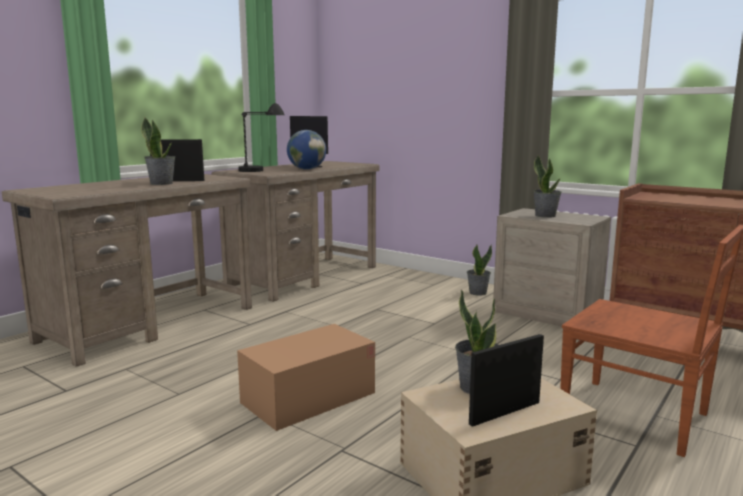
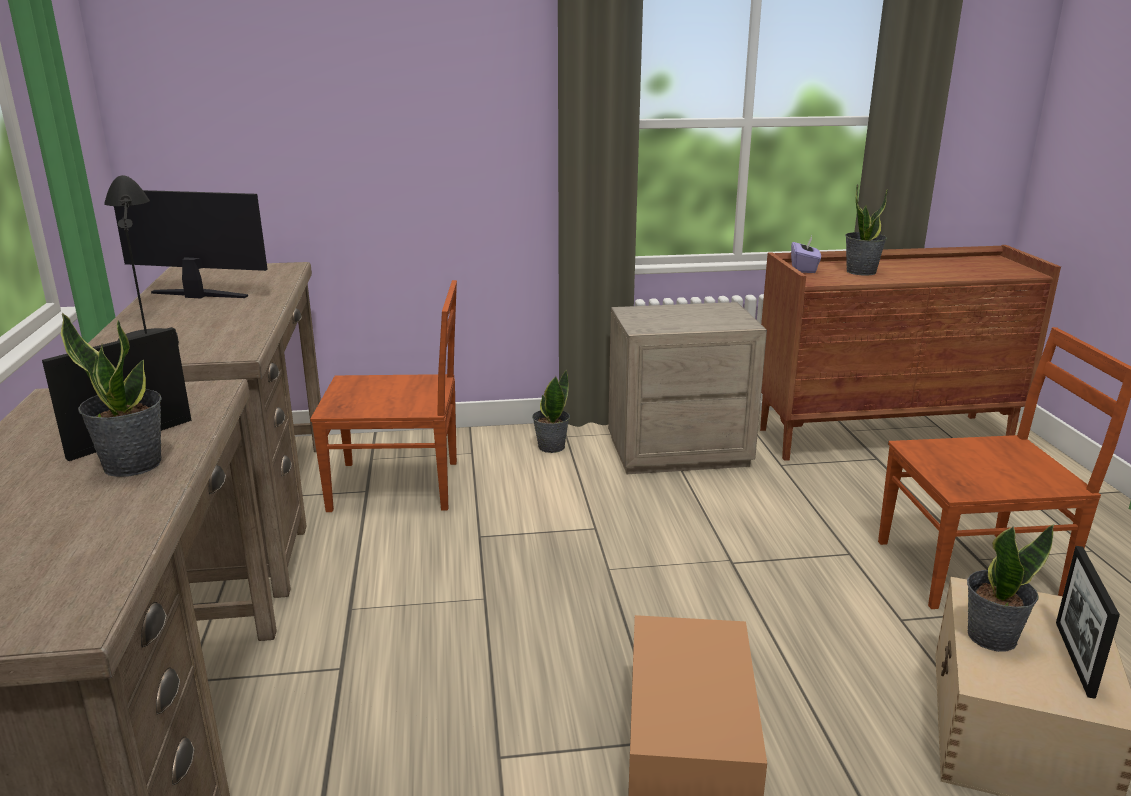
camera: 45 degrees left, 10 degrees up
(306, 169) = (248, 312): globe -> none
(378, 285) = (398, 486): none -> brown chair
(545, 215) = (677, 319): potted plant -> potted plant (861, 271)
(654, 194) = (804, 269): none -> purple tissue box

